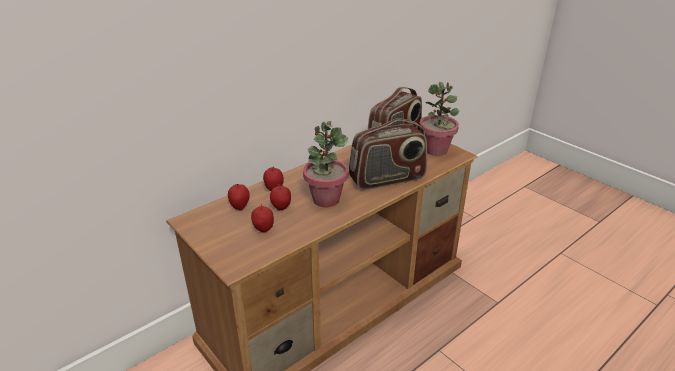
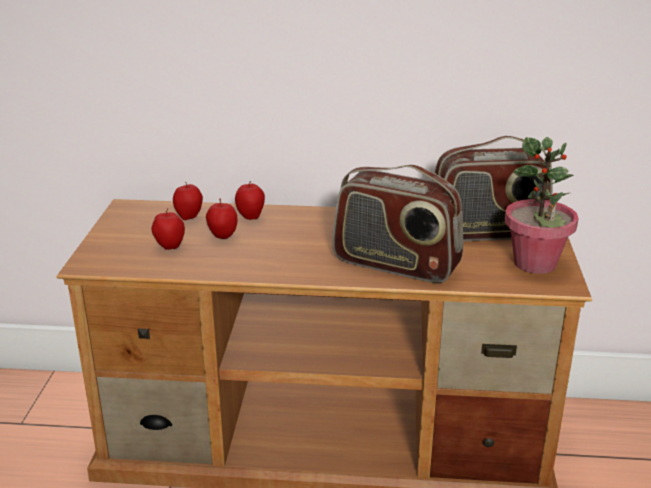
camera: 45 degrees right, 5 degrees down
(326, 199) = (282, 250): potted plant -> none

